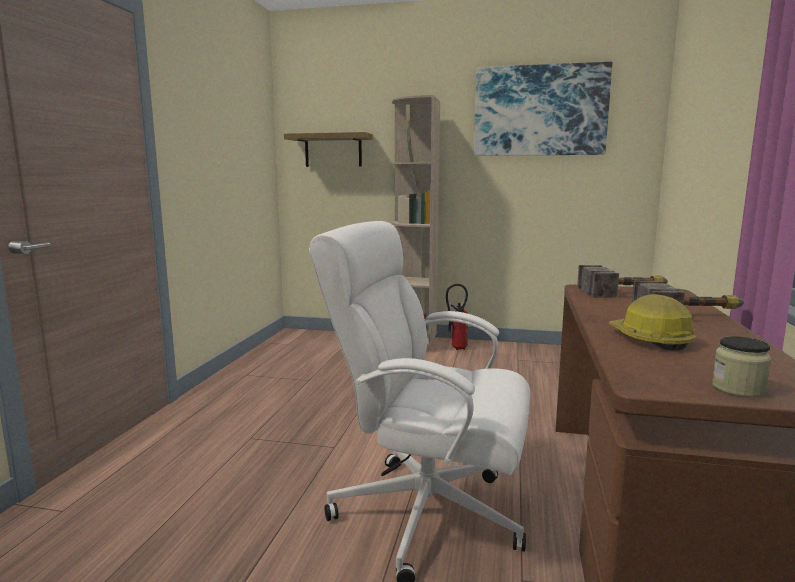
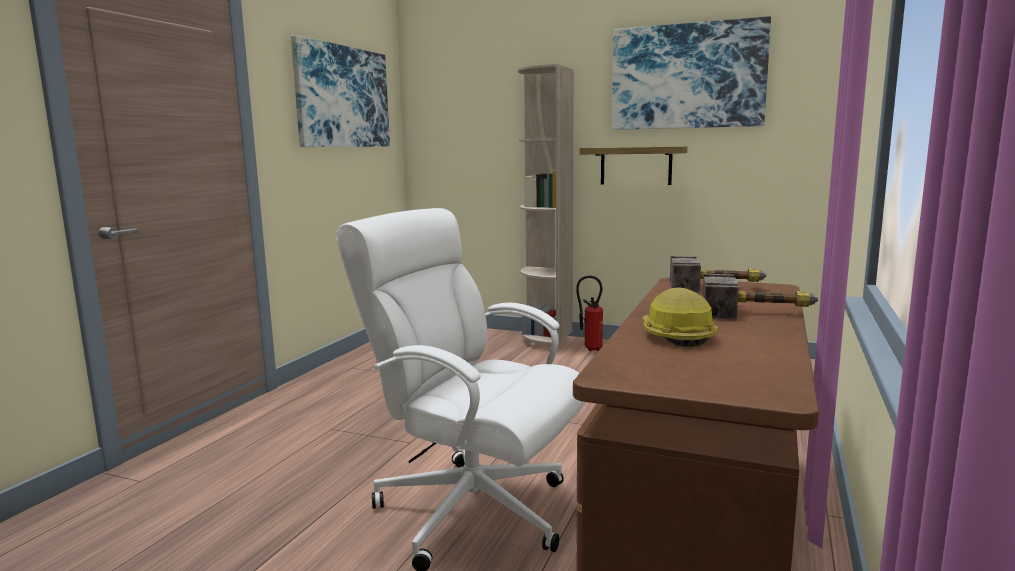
camera: 10 degrees right, 0 degrees up
(230, 118) = (343, 97): none -> picture
(333, 150) = (460, 126): shelf -> shelf (636, 165)
(738, 389) = (700, 383): jar -> none

